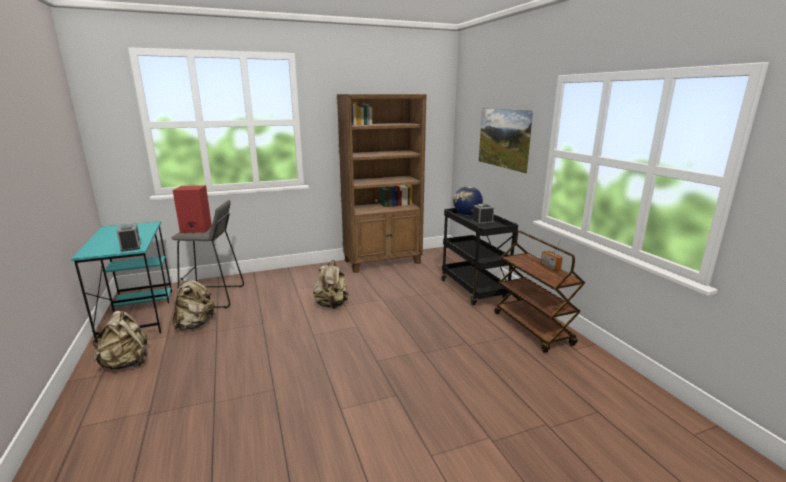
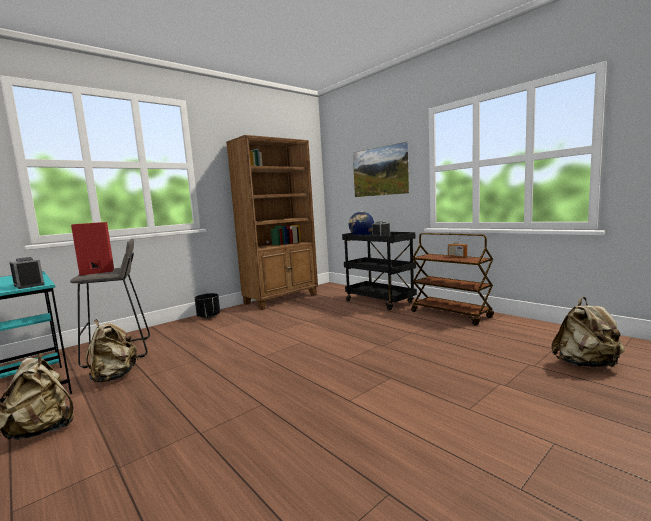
camera: 20 degrees left, 10 degrees down
(304, 271) = (209, 317): none -> black planter
(332, 305) = (261, 333): beige backpack -> beige backpack (586, 364)

